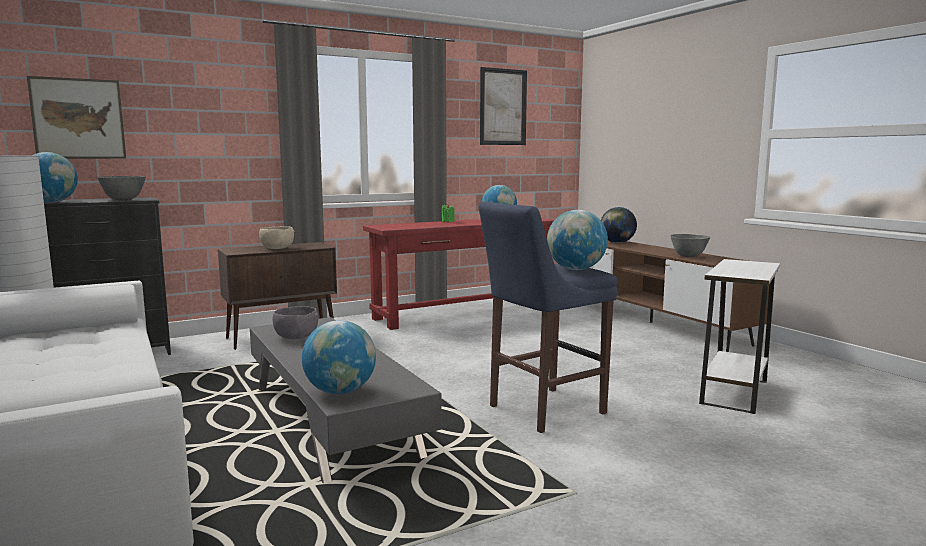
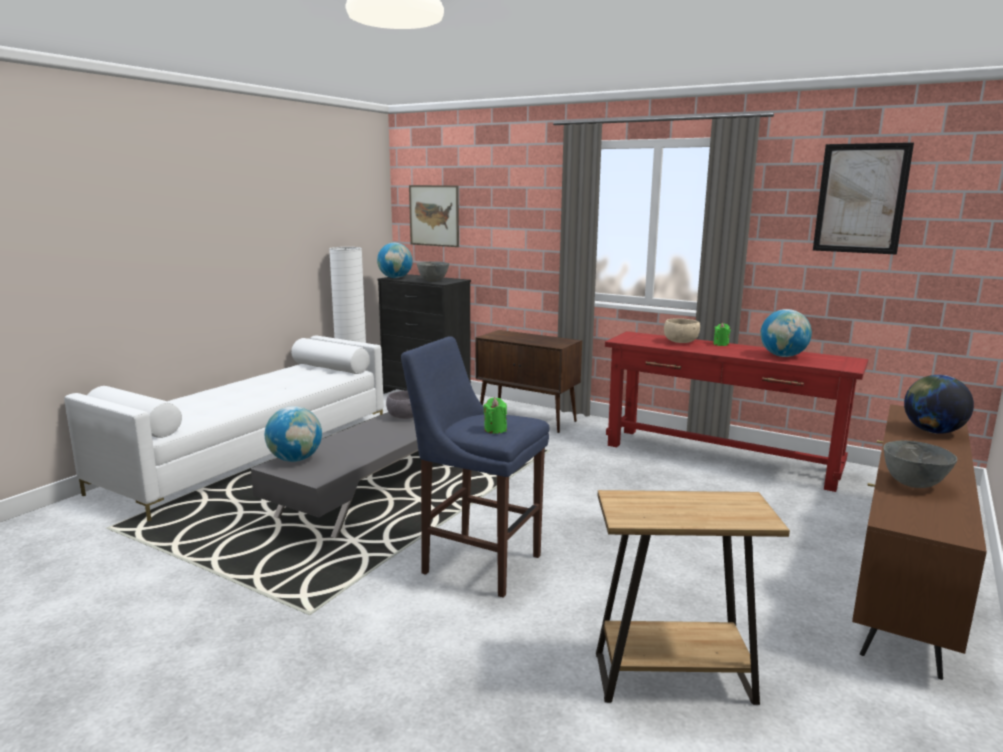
camera: 60 degrees right, 5 degrees up
(277, 249) = (524, 339): beige bowl -> beige bowl (680, 342)
(576, 269) = (495, 430): globe -> green candle
(734, 392) = (673, 678): white side table -> brown side table

